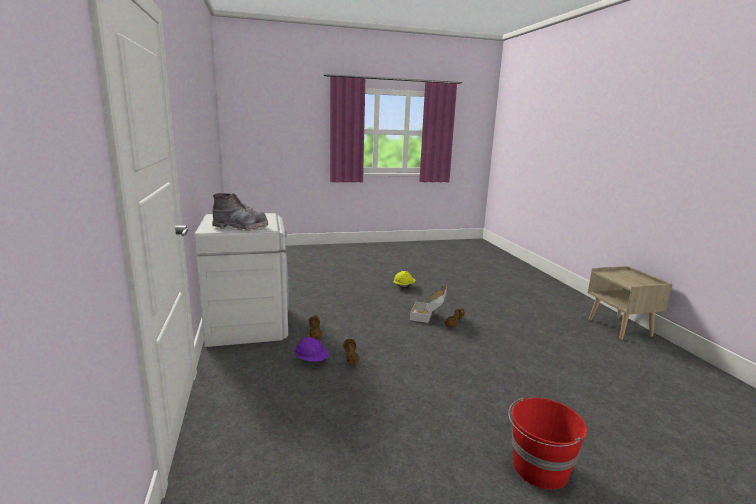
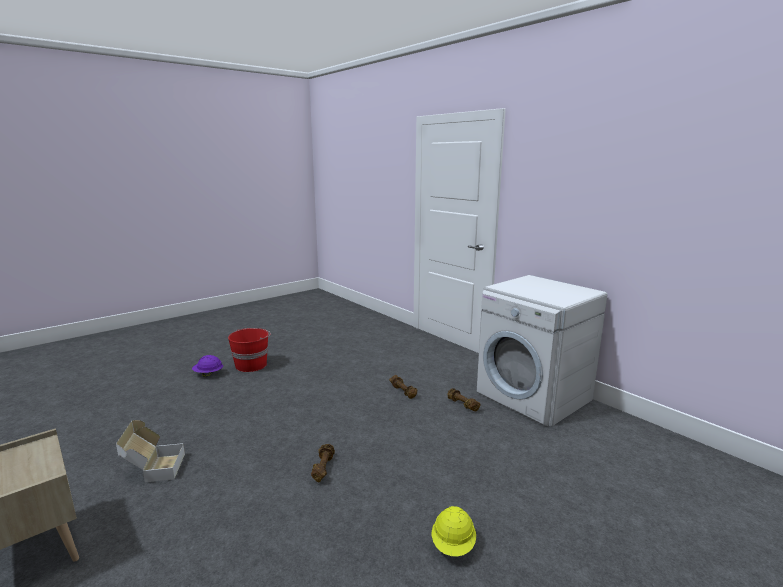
camera: 155 degrees right, 0 degrees up
(240, 227) = (518, 283): grey boot -> none
(311, 361) = (428, 381): purple hard hat -> purple hard hat (208, 374)
(428, 317) = (362, 467): cardboard box -> cardboard box (154, 468)

